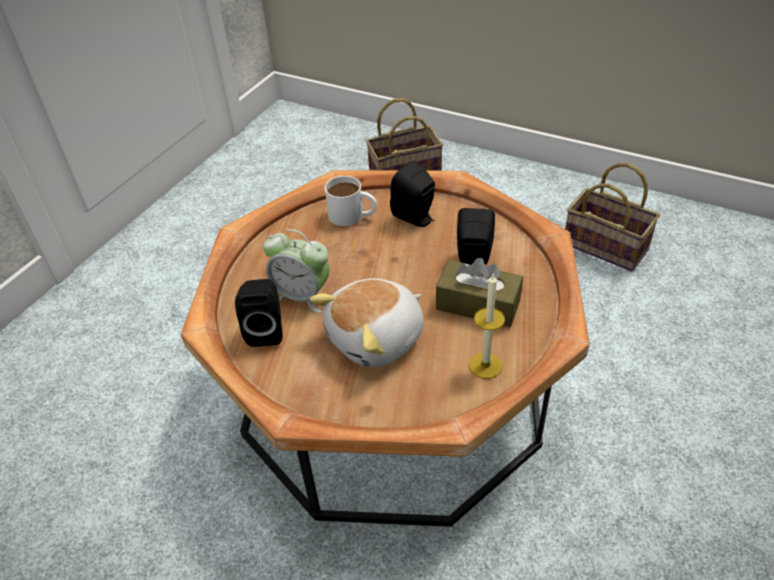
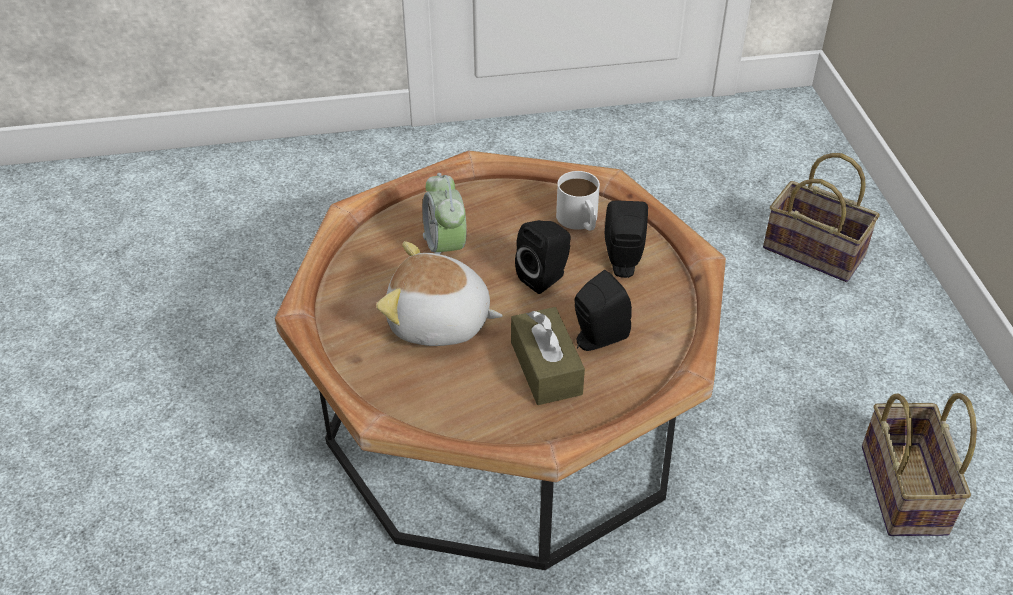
camera: 50 degrees right, 0 degrees up
(266, 330) = (386, 251): black speaker -> black speaker (545, 277)
(485, 365) = (472, 410): candle -> none

